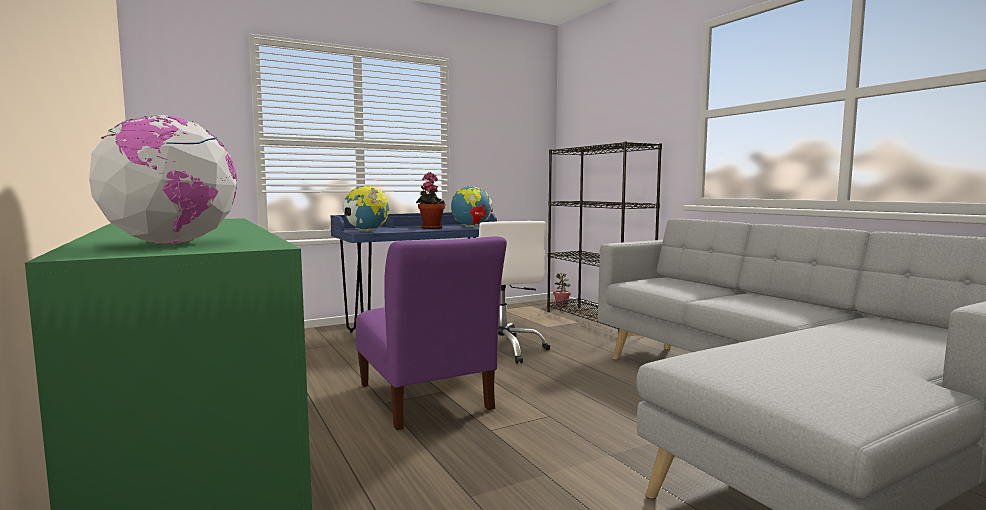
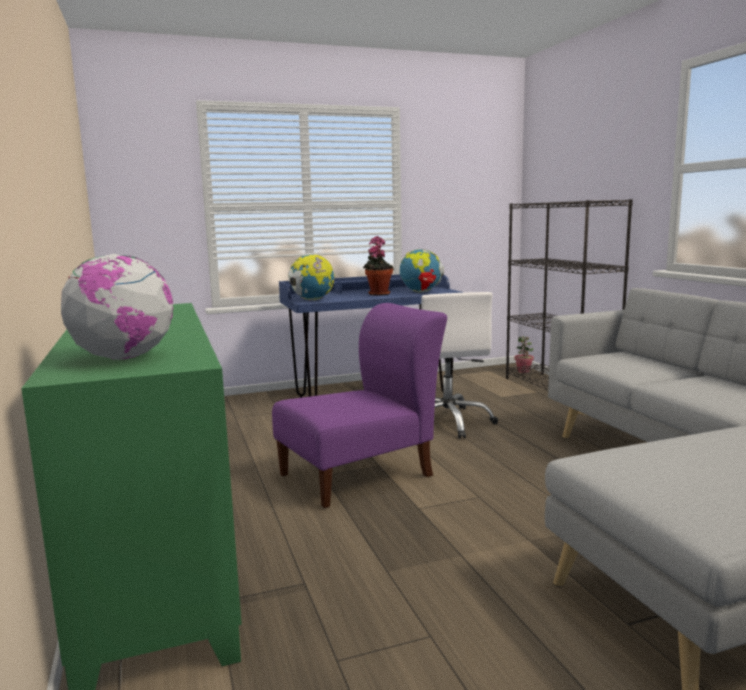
camera: 10 degrees right, 5 degrees up
(425, 400) = (362, 474): purple chair -> purple chair turned 105 degrees counterclockwise

